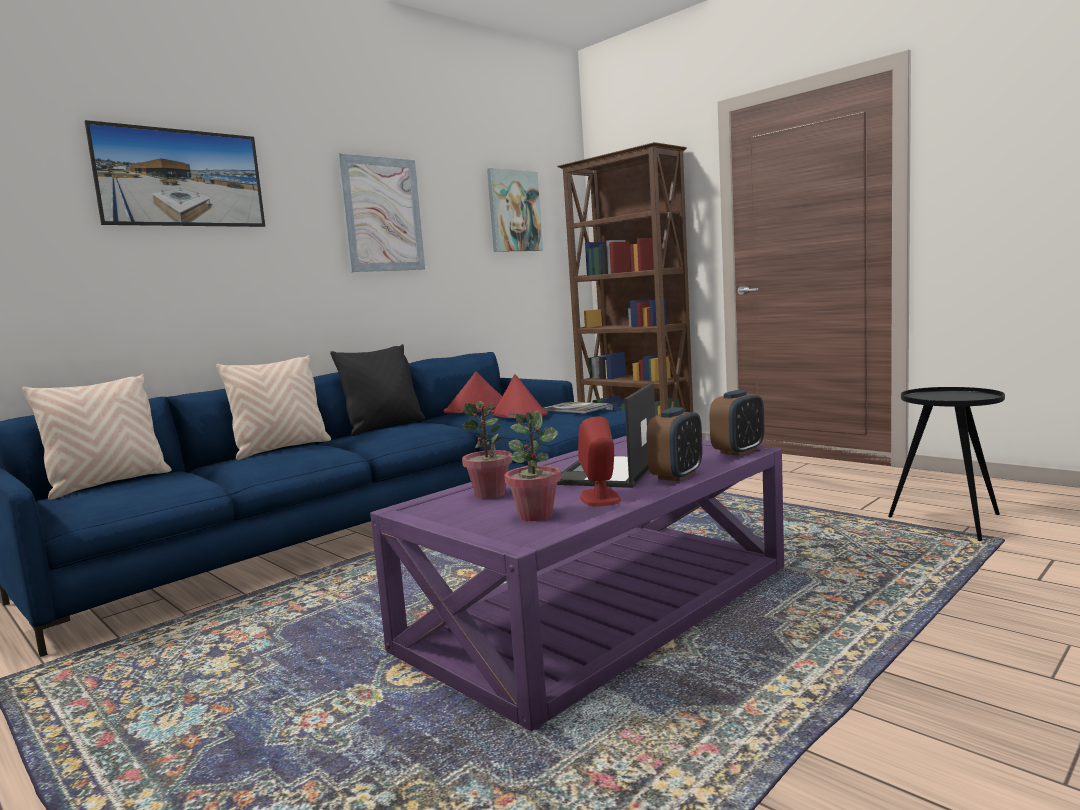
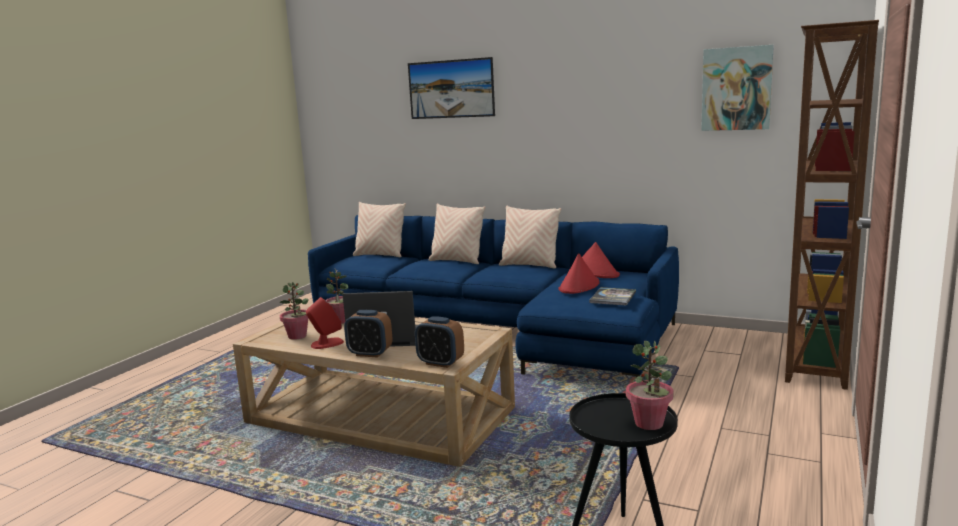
camera: 70 degrees right, 5 degrees up
(382, 214) = (584, 102): picture -> none
(384, 427) = (529, 265): black pillow -> beige pillow
(600, 606) = (380, 415): purple coffee table -> beige coffee table
(958, 393) = (649, 423): none -> potted plant

